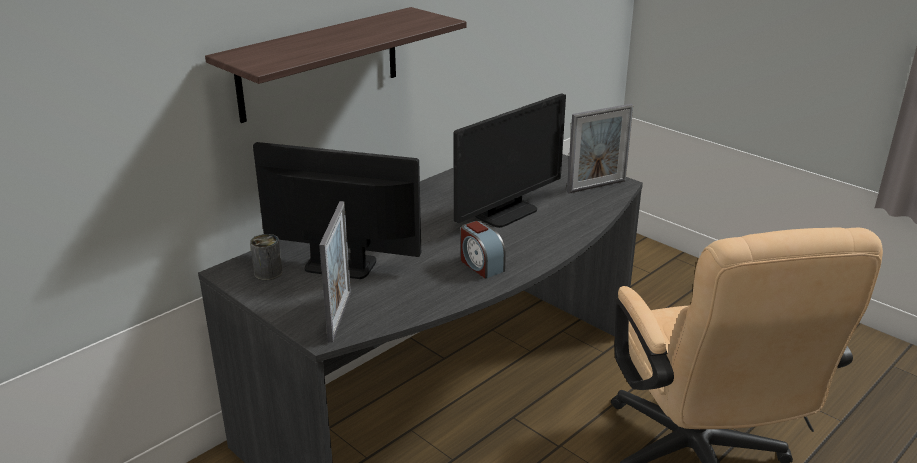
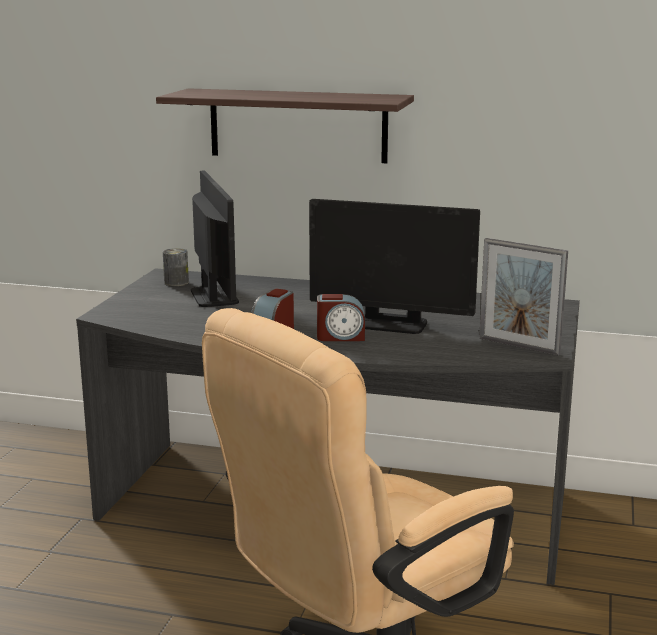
camera: 60 degrees right, 10 degrees down
(340, 316) = (136, 312): picture frame -> none
(515, 239) = (340, 337): none -> alarm clock

